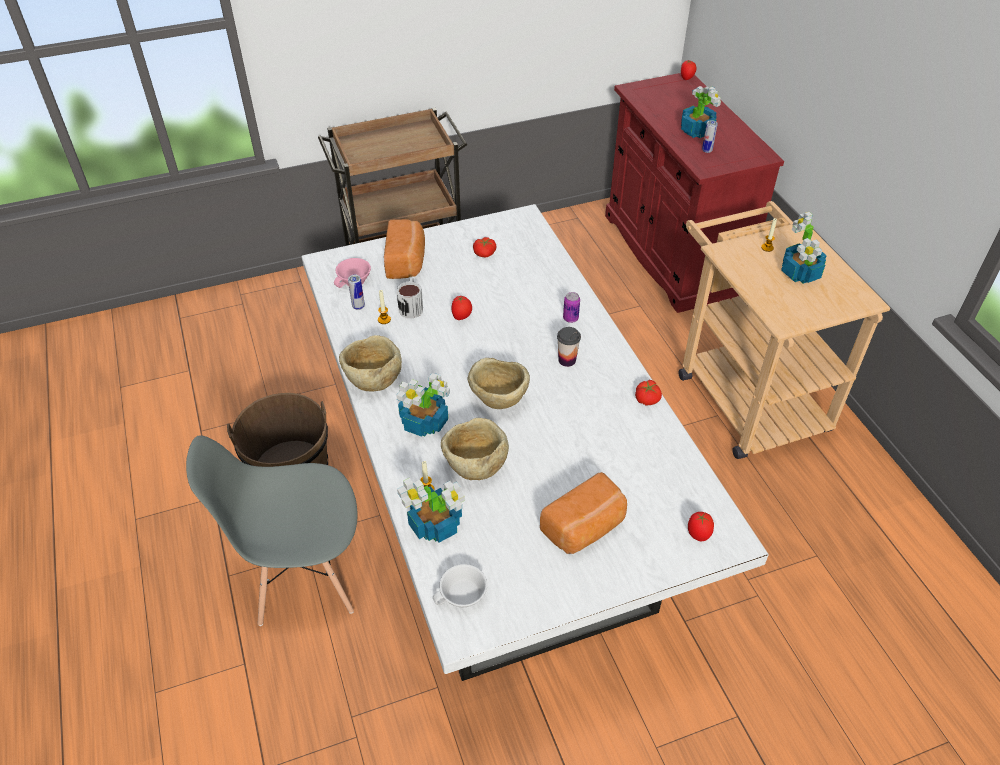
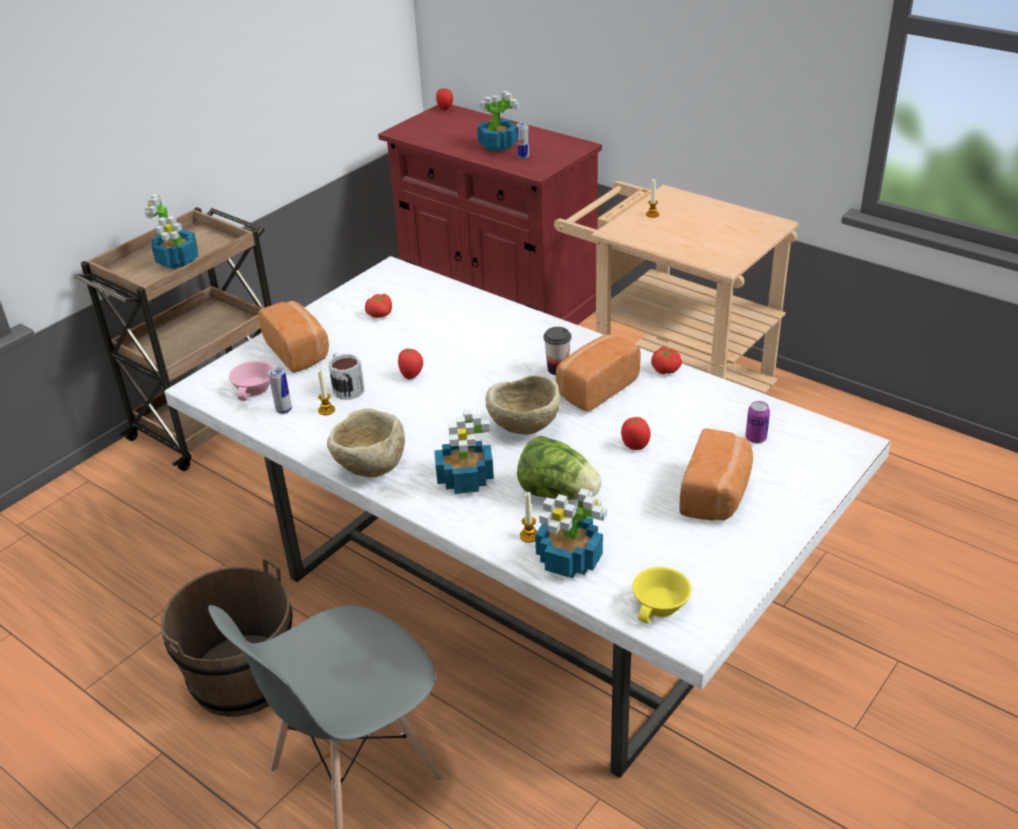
camera: 30 degrees left, 10 degrees down
(463, 597) = (661, 607): white cup -> yellow cup
(475, 466) = (558, 493): beige bowl -> lettuce
(570, 318) = (526, 334): can -> can (756, 438)
(579, 390) = (594, 388): none -> bread
(698, 534) = (819, 452): tomato -> tomato (635, 446)
(800, 274) = (701, 224): potted plant -> potted plant (178, 261)

